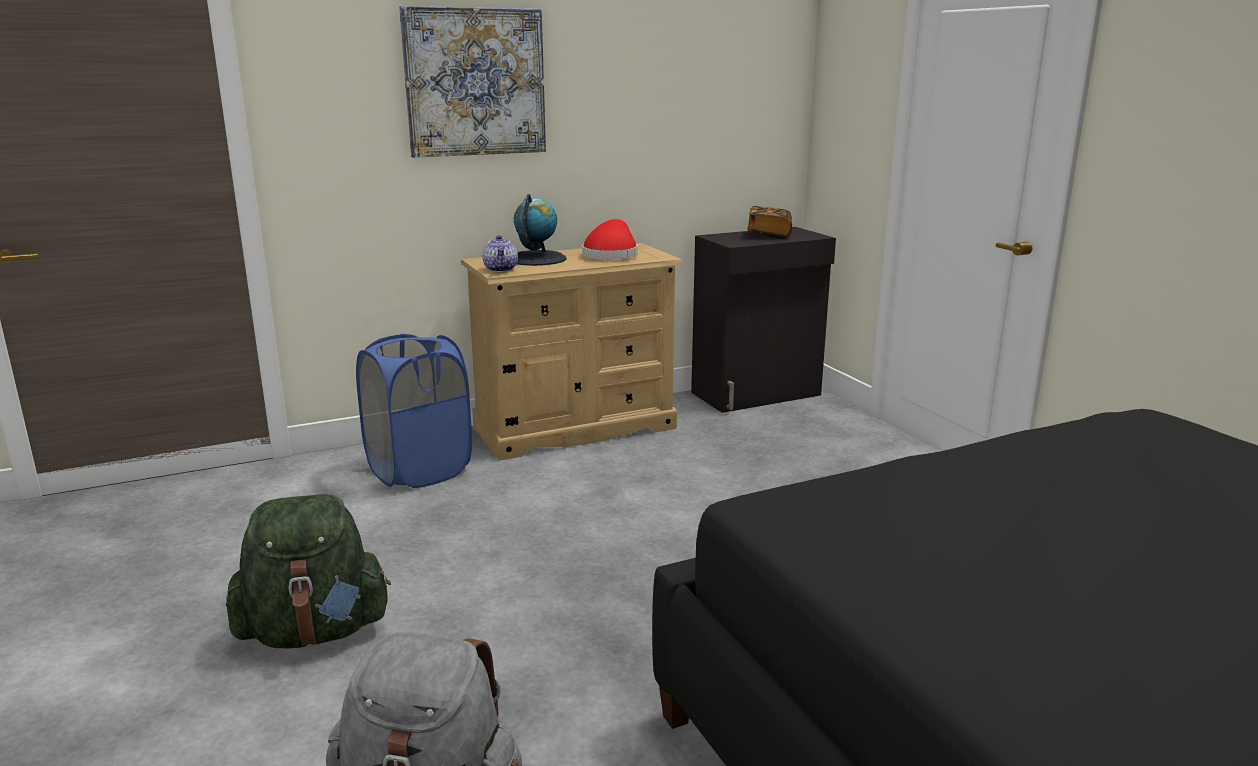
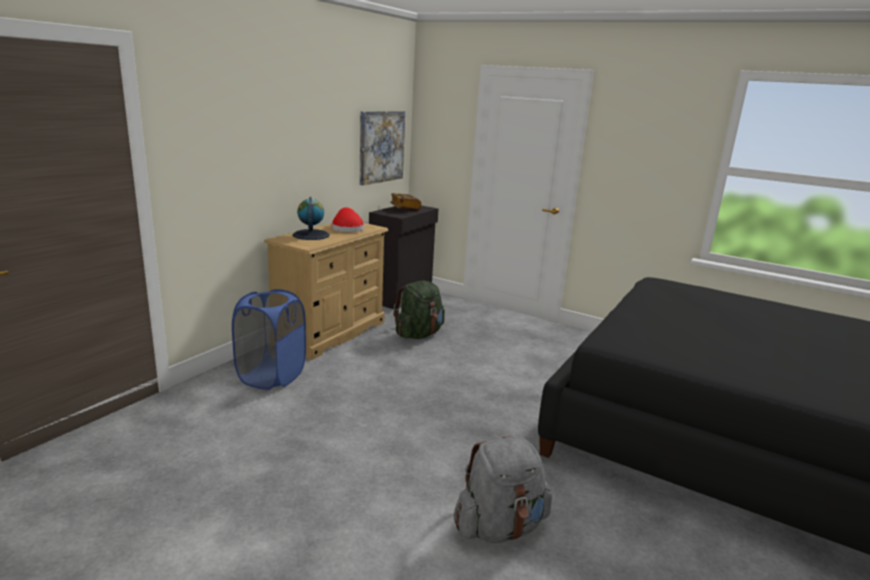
camera: 35 degrees left, 0 degrees up
(314, 632) = (335, 476): green backpack -> green backpack (419, 334)
(475, 82) = (270, 128): picture -> picture (381, 146)
(501, 269) = (305, 244): teapot -> none

